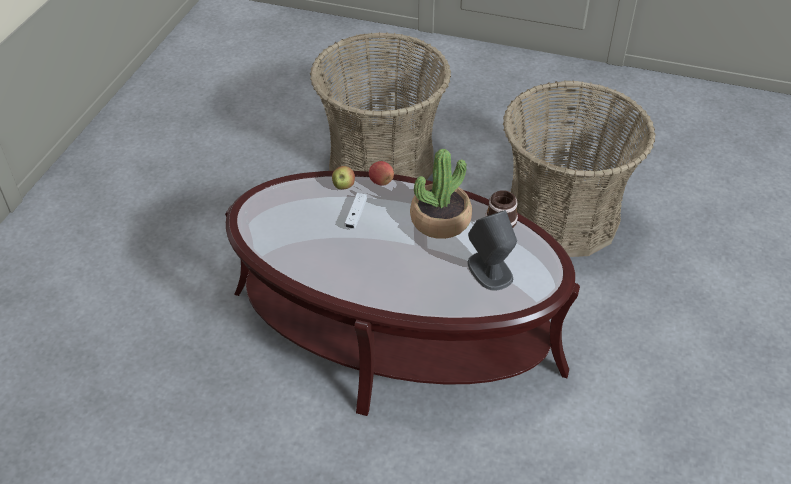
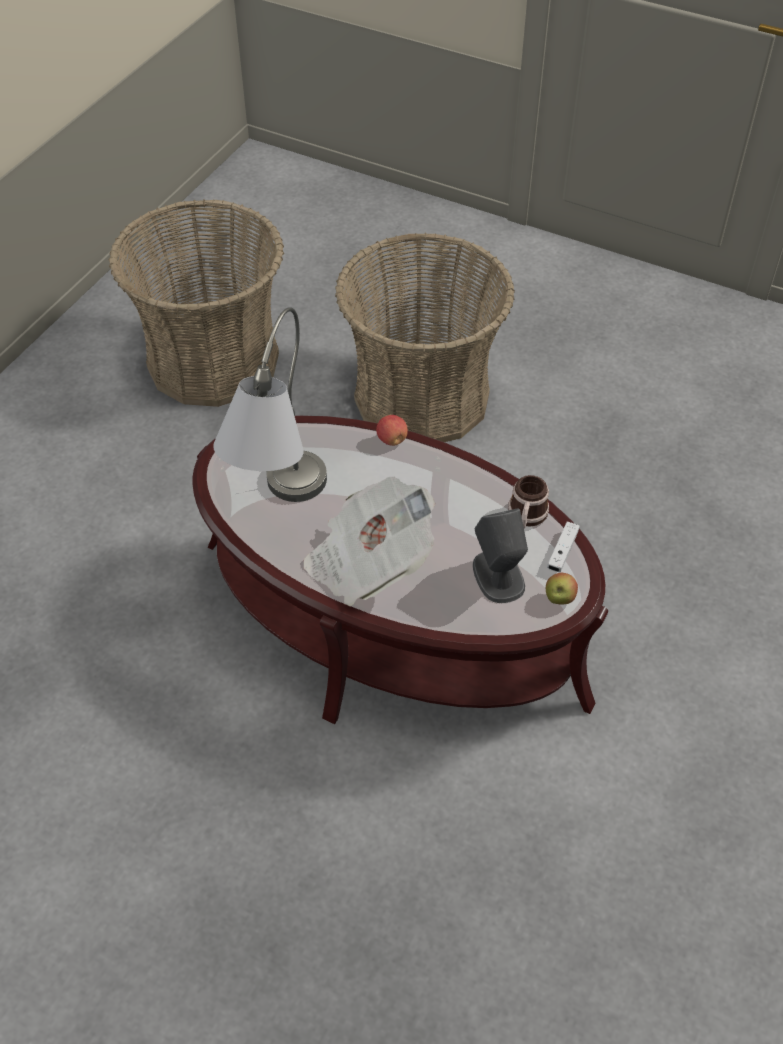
camera: 10 degrees right, 5 degrees up
(303, 243) = (279, 508): none -> grey table lamp
(343, 186) = (344, 440): apple -> apple (559, 598)
(356, 215) = (351, 480): white game controller -> white game controller (562, 552)
(385, 273) = (369, 562): none -> newspaper
(440, 220) = (453, 501): potted plant -> none
(561, 217) = (634, 500): basket -> basket (213, 360)

